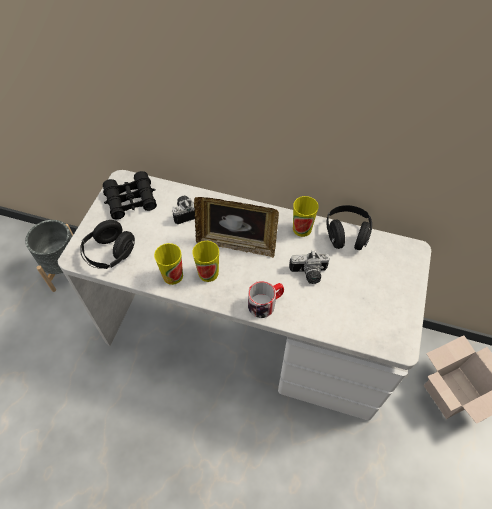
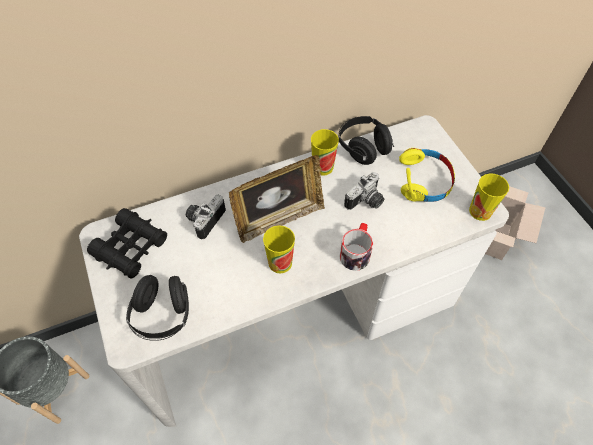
camera: 40 degrees left, 0 degrees up
(173, 275) = (249, 289): cup -> cup (480, 211)
(370, 289) = (424, 181): none -> yellow headphones

